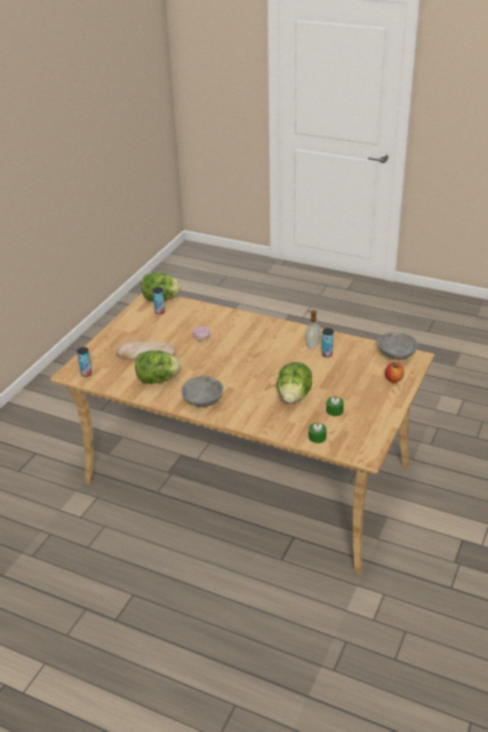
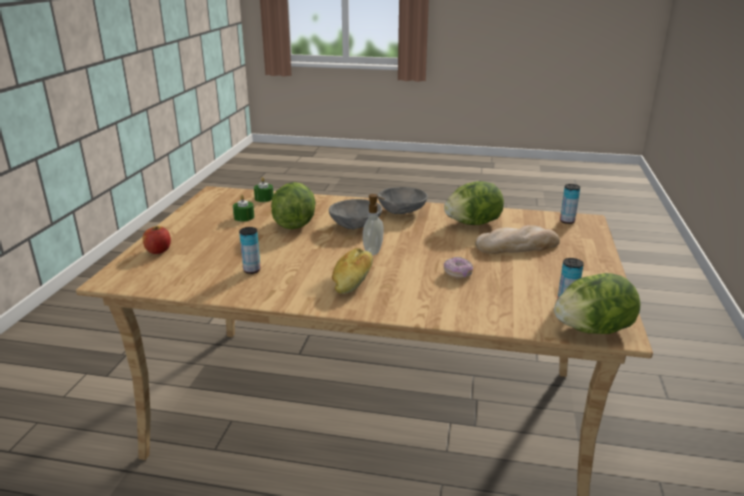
camera: 165 degrees right, 10 degrees down
(266, 339) = (353, 281): none -> bread
(312, 345) = (276, 280): soap dispenser -> soap dispenser (374, 251)
(395, 354) = (141, 280): grey bowl -> grey bowl (356, 226)

